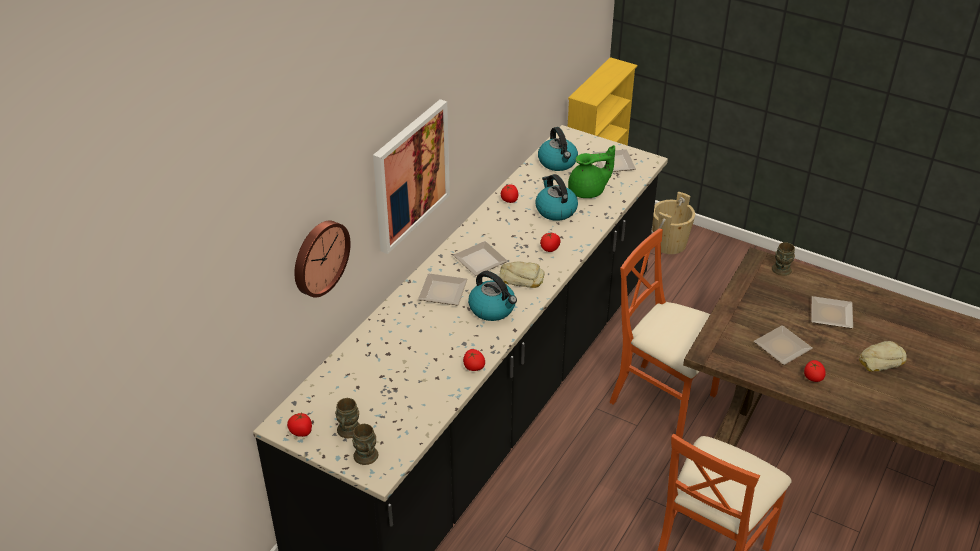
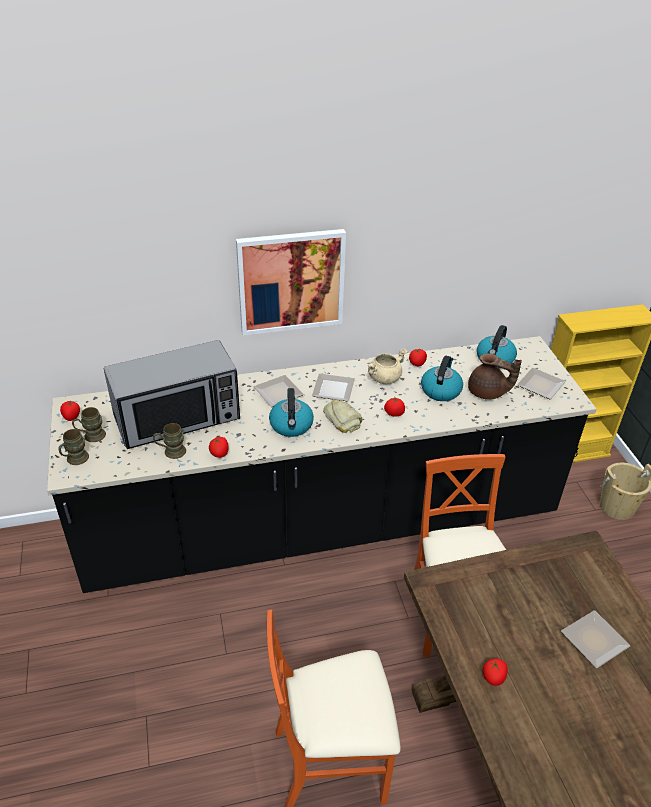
camera: 45 degrees right, 0 degrees up
(319, 257) = (153, 297): wall clock -> none
(396, 366) = (178, 418): none -> microwave
(503, 227) = (384, 378): none -> beige cooking pot
(588, 191) = (487, 393): green teapot -> brown teapot
(781, 272) = (596, 570): brown mug -> brown mug (171, 452)
(782, 349) = (501, 631): plate -> none
(880, 360) = (586, 719): bread -> none

